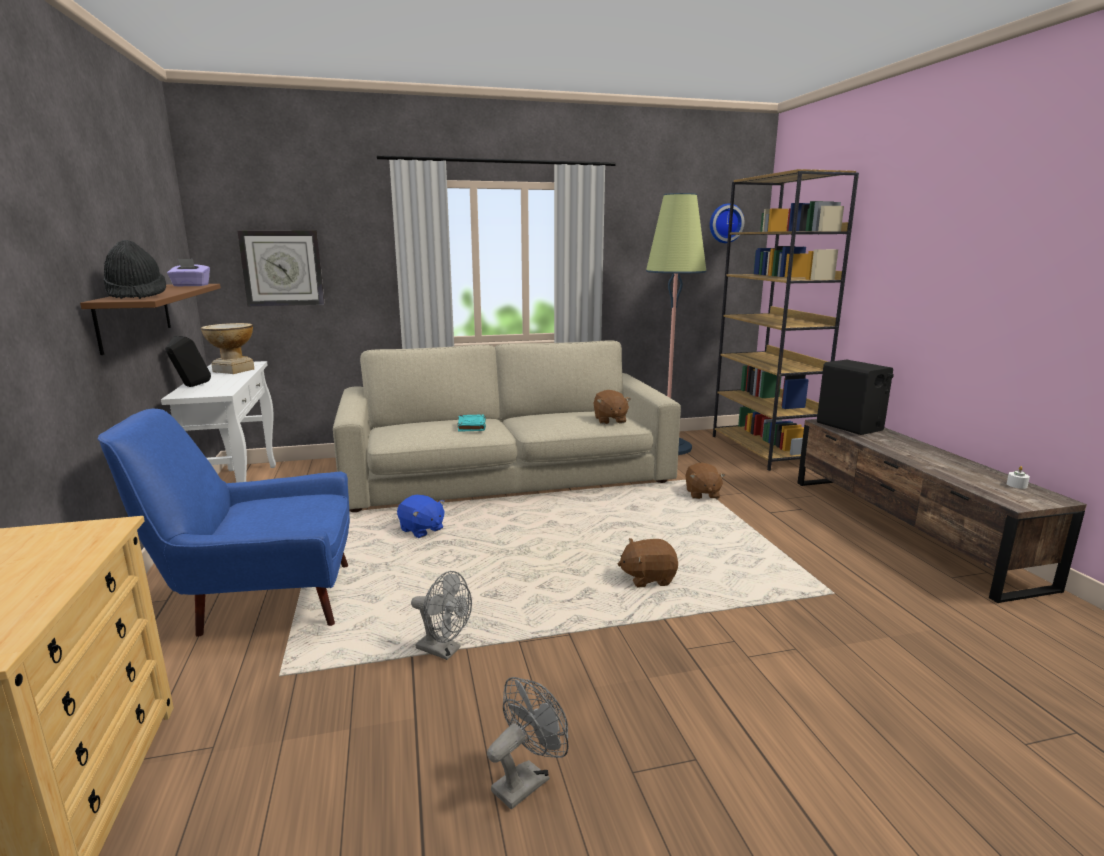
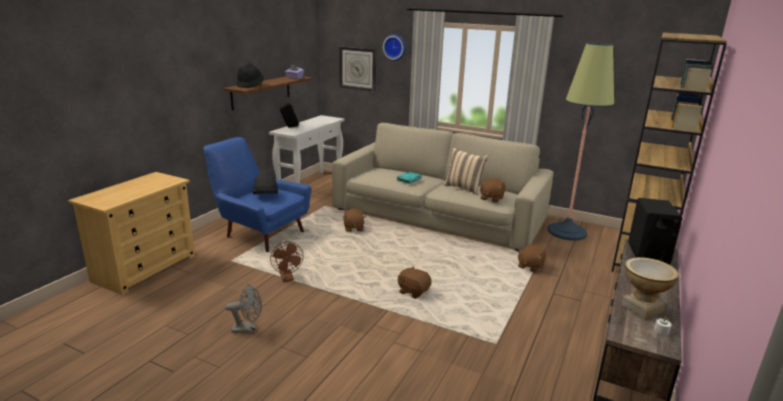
camera: 40 degrees right, 5 degrees up
(233, 370) = (320, 121): vase -> vase (641, 309)
(278, 514) = (265, 196): none -> black hat
(421, 530) = (353, 228): blue plush toy -> brown plush toy
(444, 650) = (287, 278): grey fan -> brown fan
(558, 418) = (464, 188): none -> beige pillow
(725, 223) = (665, 65): wall clock -> wall clock (395, 47)

